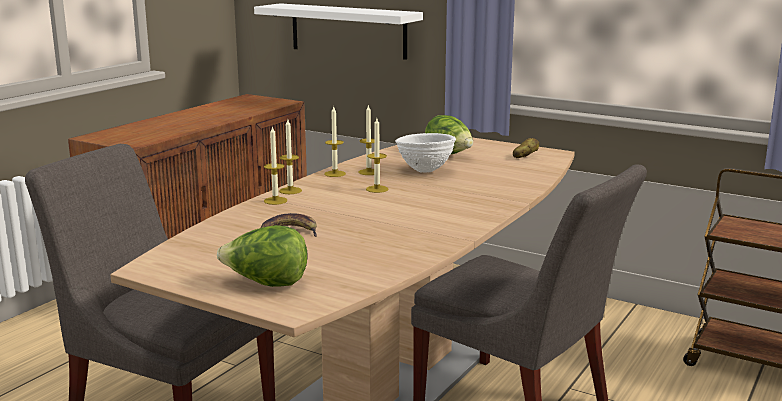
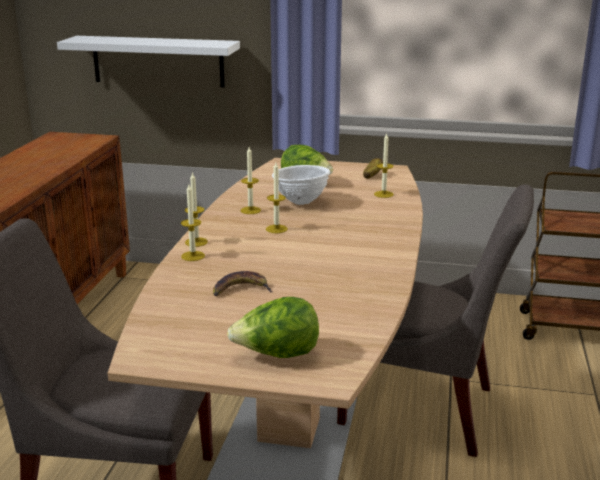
camera: 20 degrees left, 5 degrees up
(335, 174) = (220, 216): candle -> candle (383, 194)

